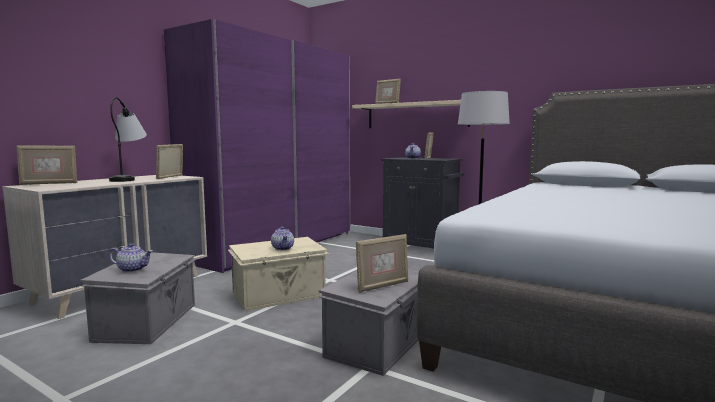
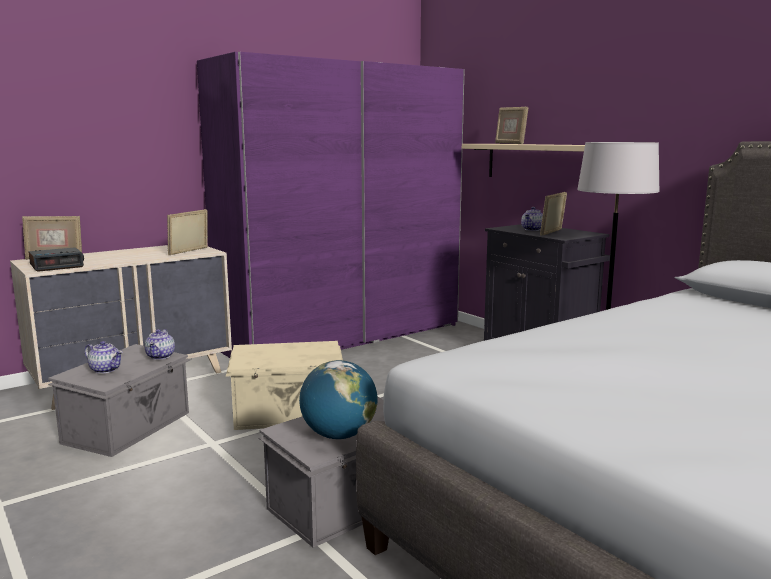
camera: 20 degrees right, 5 degrees up
(61, 186) = (57, 265): none -> alarm clock
(129, 179) = (143, 253): table lamp -> none
(283, 248) = (289, 357): teapot -> teapot (161, 356)
(382, 286) = (339, 435): picture frame -> globe

